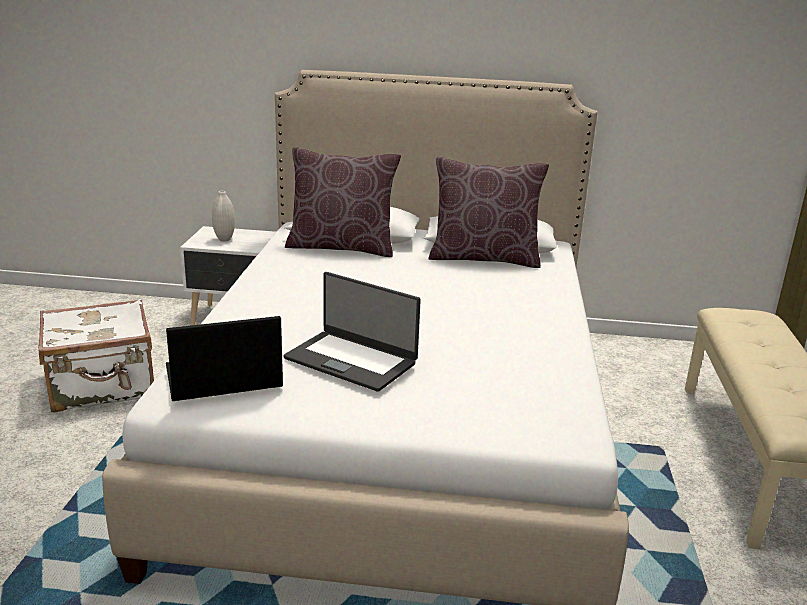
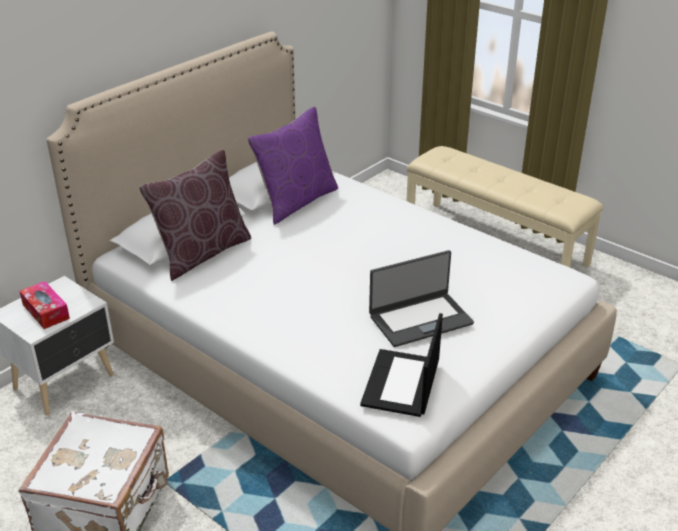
camera: 55 degrees left, 10 degrees up
(224, 239) = (46, 311): white vase -> tissue box
(484, 258) = (296, 201): brown pillow -> purple pillow

